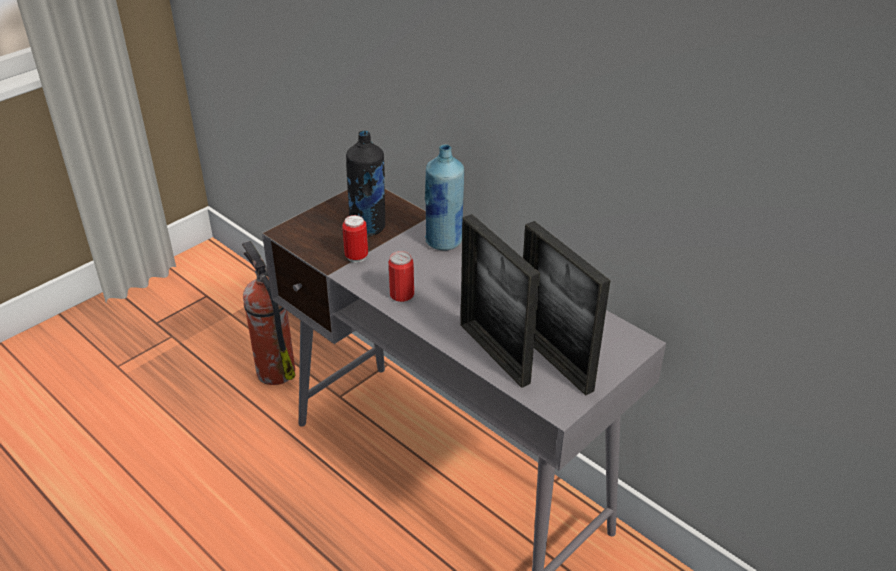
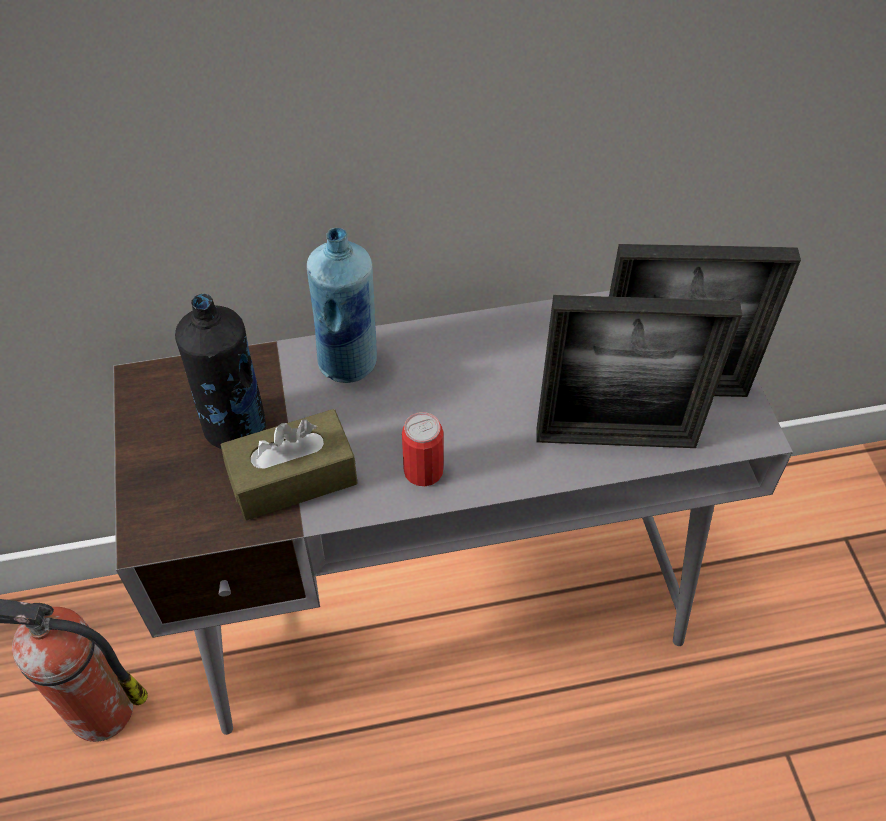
camera: 55 degrees left, 15 degrees up
(356, 257) = (293, 478): can -> brown tissue box

